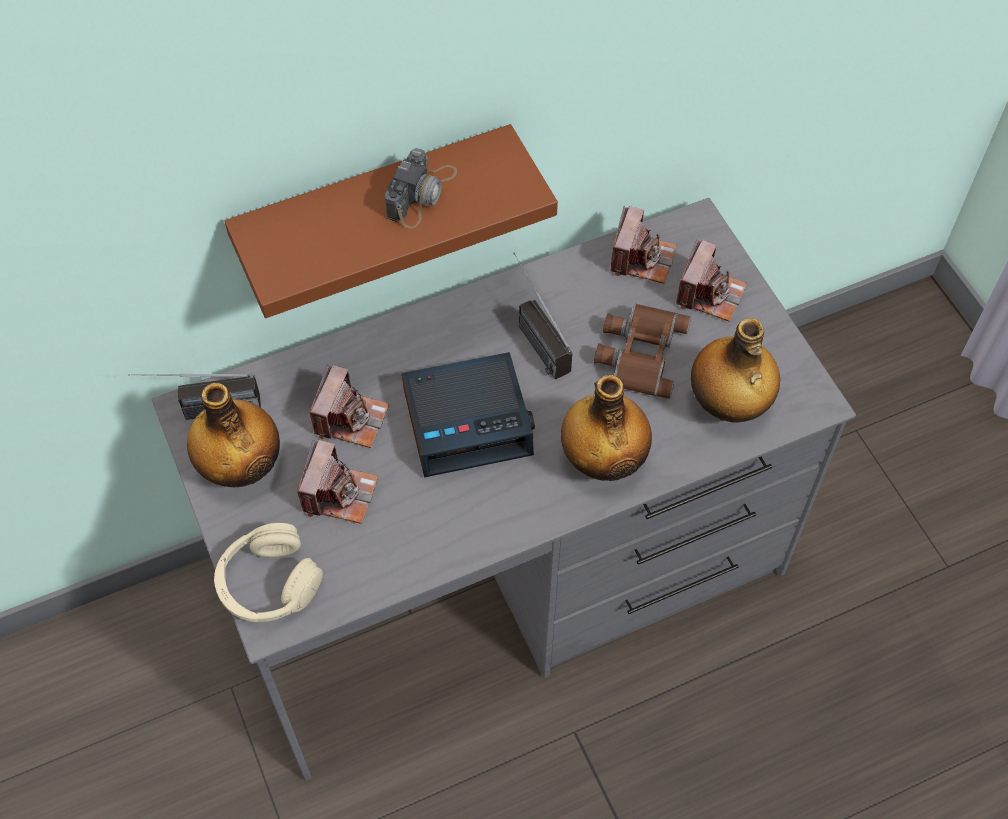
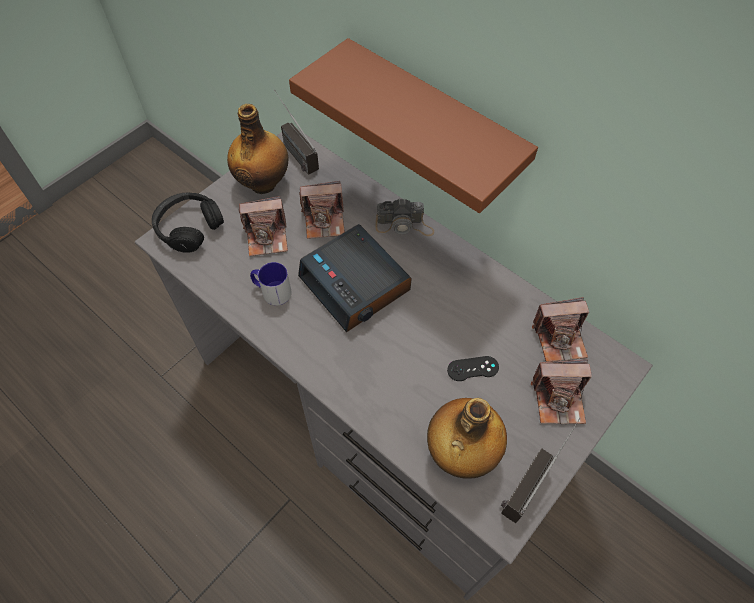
camera: 65 degrees right, 0 degrees up
(268, 583) = (189, 227): beige headphones -> black headphones
(421, 194) = (434, 121): camera -> camera (404, 225)
(430, 516) = (272, 291): none -> mug
(532, 335) = (446, 294): radio -> radio (532, 474)
(603, 460) = (365, 380): bottle -> none
(639, 352) = (473, 368): brown binoculars -> black game controller

